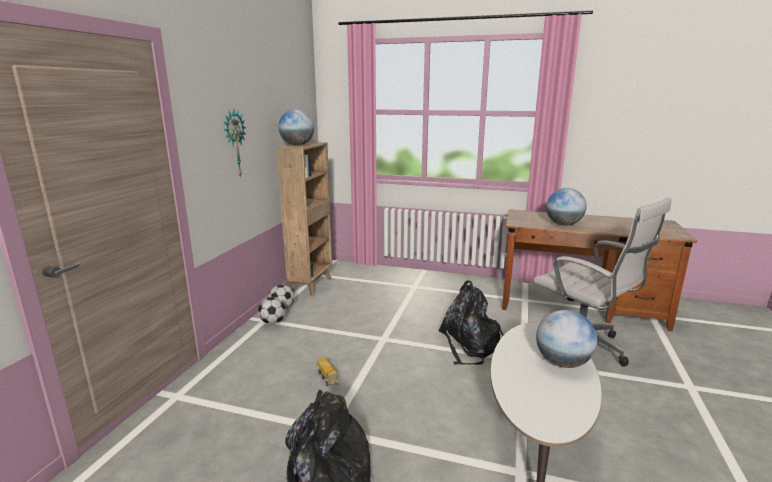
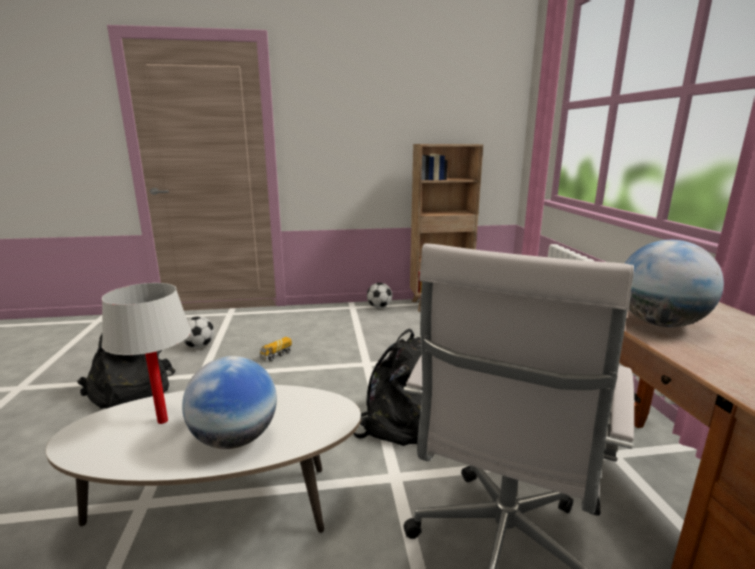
camera: 65 degrees right, 0 degrees up
(234, 143) = (350, 133): wall clock -> none
(273, 322) = (352, 311): football -> football (199, 346)
(297, 145) = (436, 143): globe -> none
(535, 389) = (162, 421): none -> white table lamp

